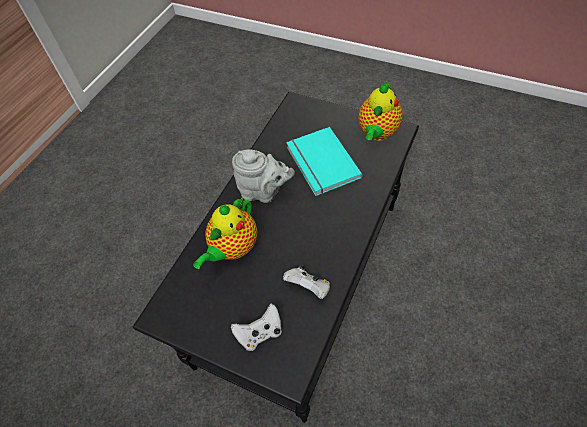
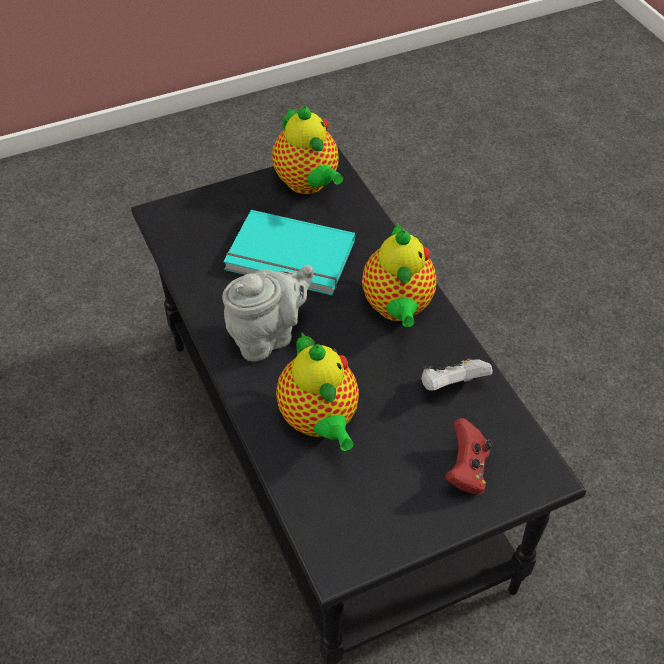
camera: 55 degrees left, 5 degrees down
(260, 333) = (466, 470): white game controller -> red game controller
(336, 227) = (397, 308): none -> teapot

